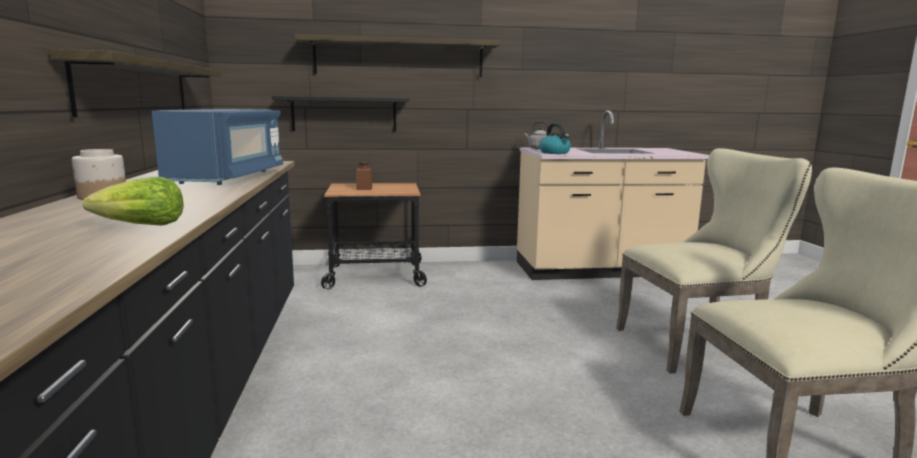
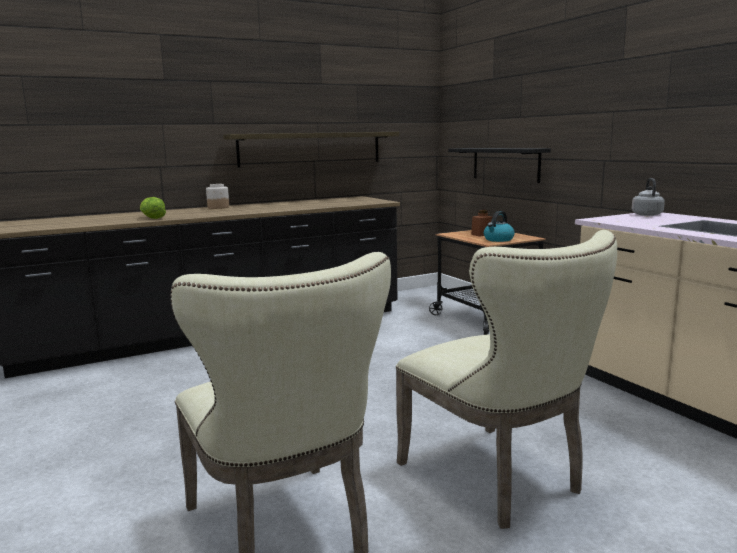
camera: 70 degrees right, 0 degrees up
(228, 177) = (298, 206): blue microwave -> none
(399, 58) = (546, 106): shelf -> none
(555, 153) = (610, 220): kettle -> kettle (498, 239)

